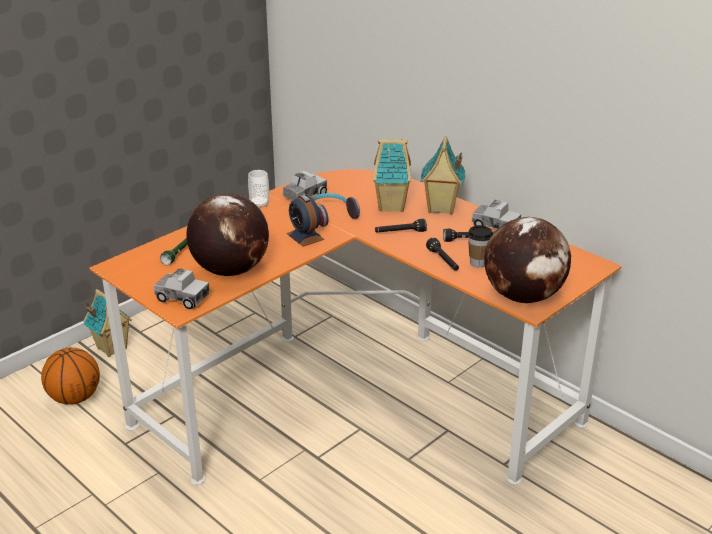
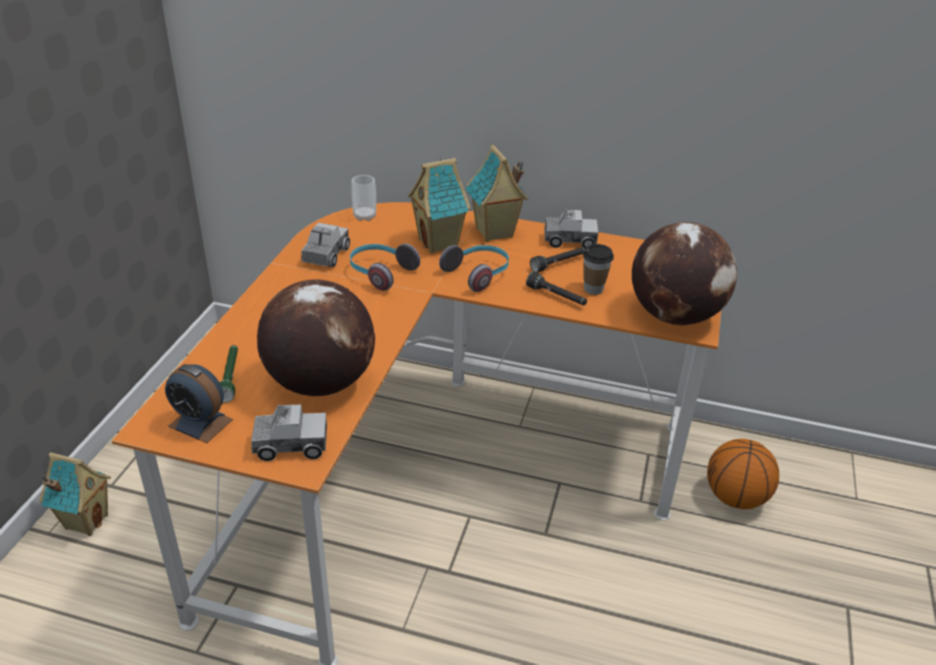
camera: 30 degrees left, 5 degrees up
(75, 398) = (79, 613): basketball -> basketball (735, 497)
(259, 204) = (278, 280): cup -> cup (364, 216)
(305, 236) = (373, 309): alarm clock -> alarm clock (200, 423)
(400, 233) = (478, 274): black flashlight -> headphones

